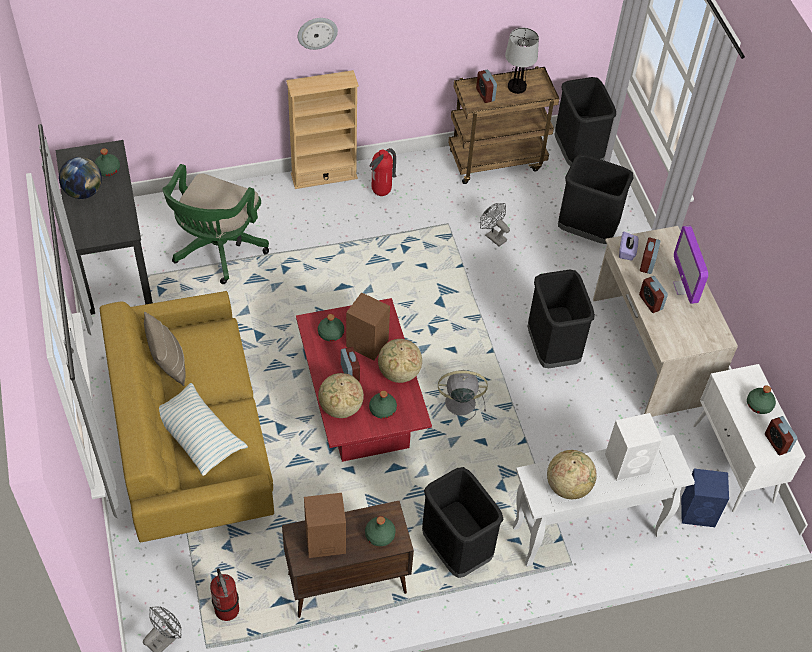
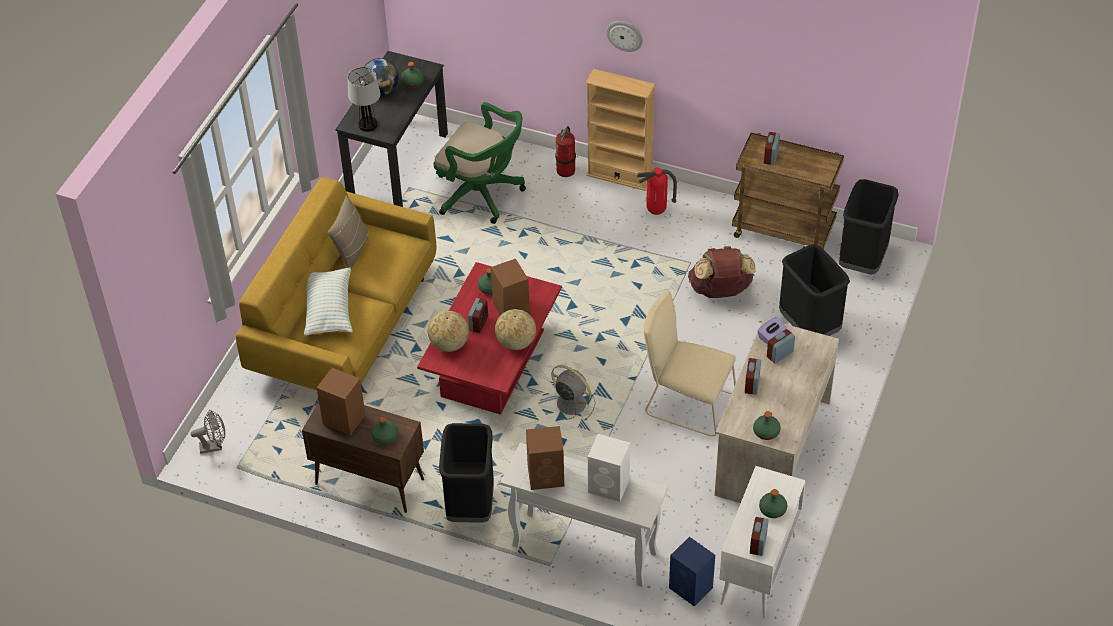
camera: 40 degrees right, 5 degrees down
(217, 250) = (482, 195): green office chair -> green office chair turned 120 degrees counterclockwise
(227, 609) = (272, 451): fire extinguisher -> fire extinguisher (566, 170)
(382, 409) = (479, 361): green bottle -> green bottle (766, 431)
(493, 236) = (720, 291): grey fan -> brown backpack
(516, 87) = (805, 163): table lamp -> table lamp (367, 125)
(551, 349) = (686, 403): black trash can -> beige chair
(568, 486) = (547, 476): globe -> brown speaker
(684, 287) = (793, 388): monitor -> none

